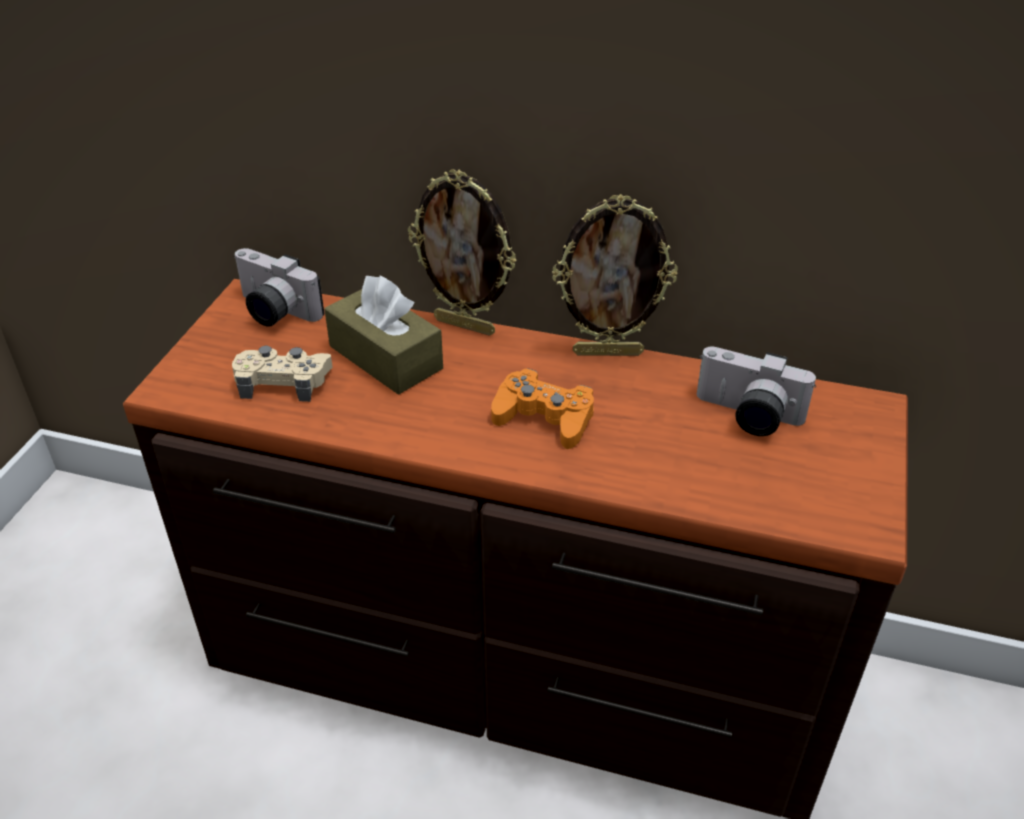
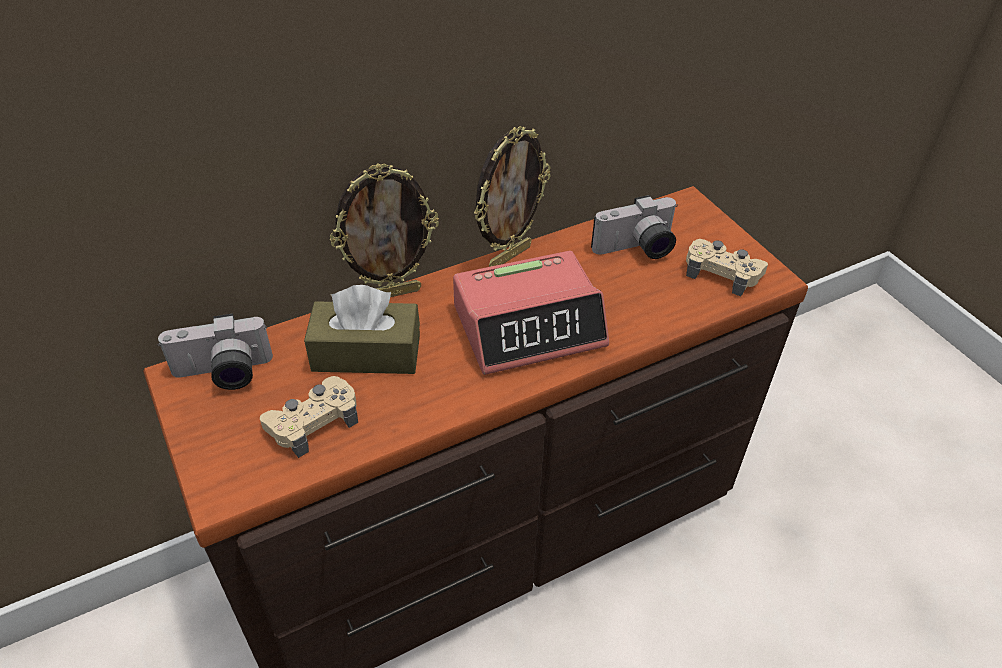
camera: 45 degrees left, 5 degrees up
(544, 417) = (529, 325): orange game controller -> alarm clock
(813, 490) = (722, 272): none -> beige game controller

